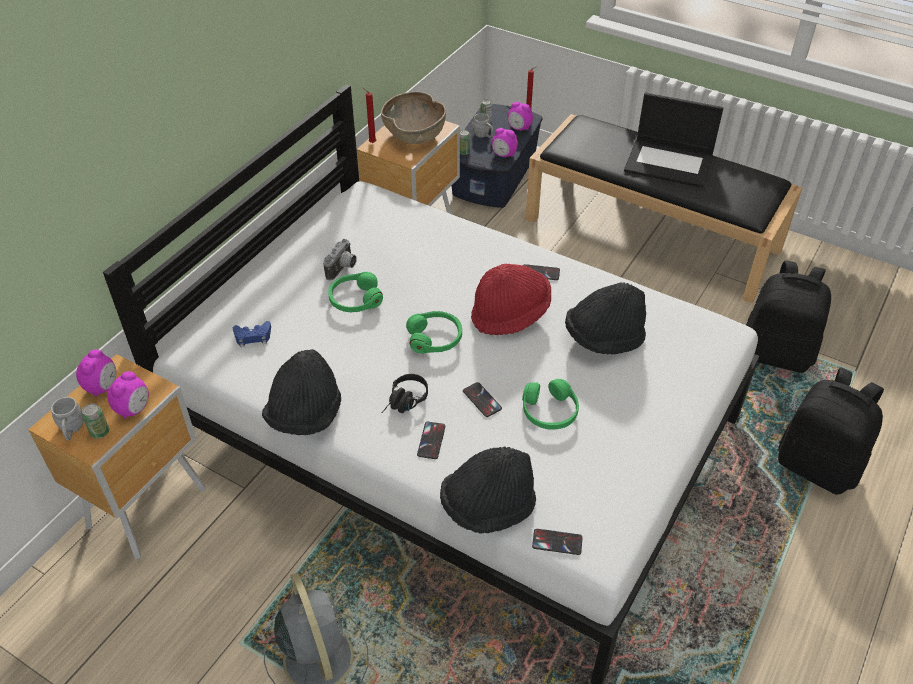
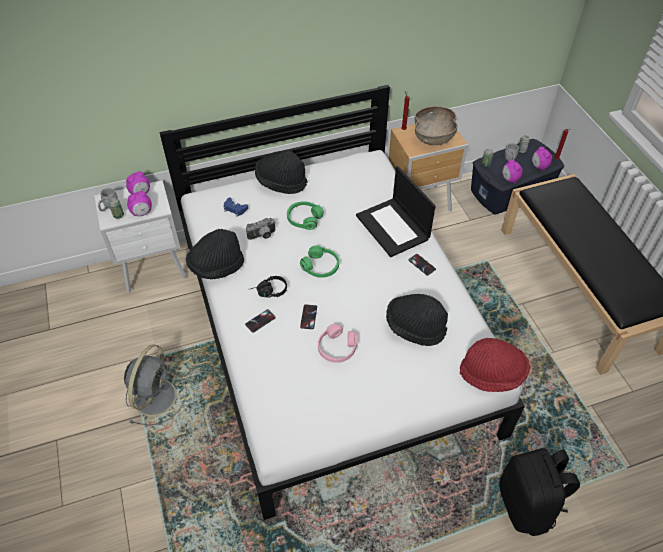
camera: 40 degrees right, 5 degrees up
(150, 507) = (155, 271): brown nightstand -> white nightstand
(343, 269) = (316, 197): camera -> camera (262, 236)
(488, 507) = (249, 375): black hat -> black hat (281, 182)
(510, 314) = (376, 278): red hat -> red hat (492, 374)
(549, 411) = (337, 348): green headphones -> pink headphones
(557, 542) = (262, 419): phone -> none
(670, 163) = (601, 243): laptop -> laptop (393, 227)
(777, 353) = (580, 418): black backpack -> none

